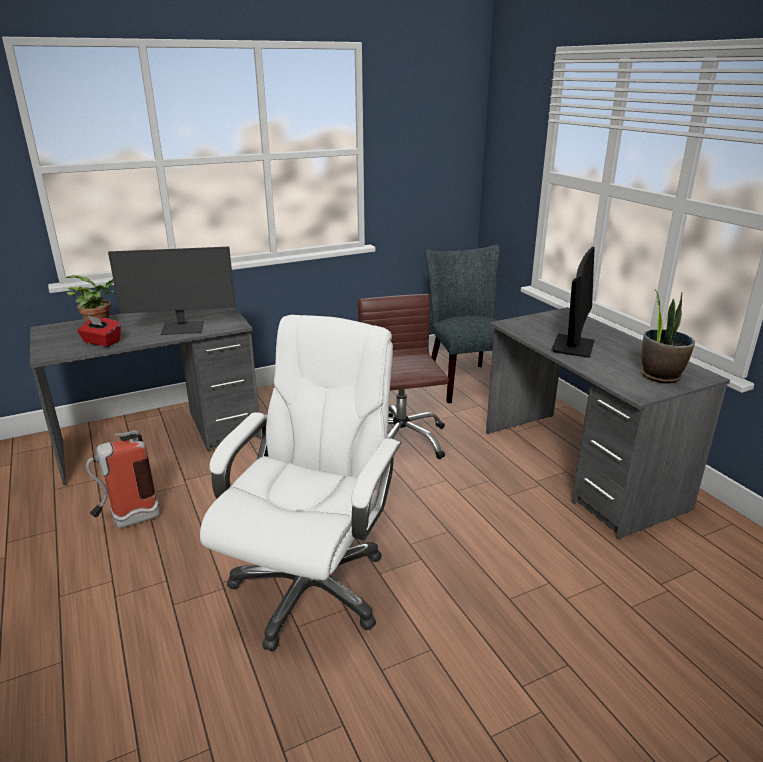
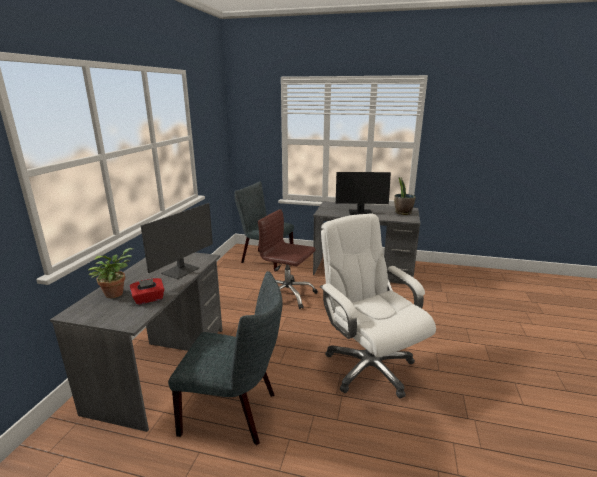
camera: 50 degrees left, 5 degrees down
(127, 521) = (235, 412): fire extinguisher -> grey chair
(573, 346) = (360, 213): monitor -> monitor turned 120 degrees clockwise

